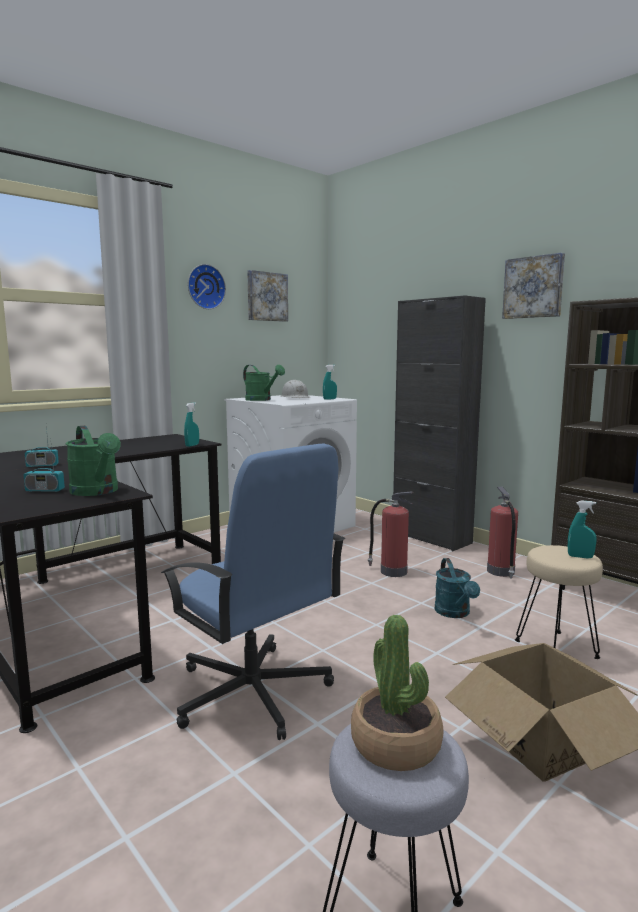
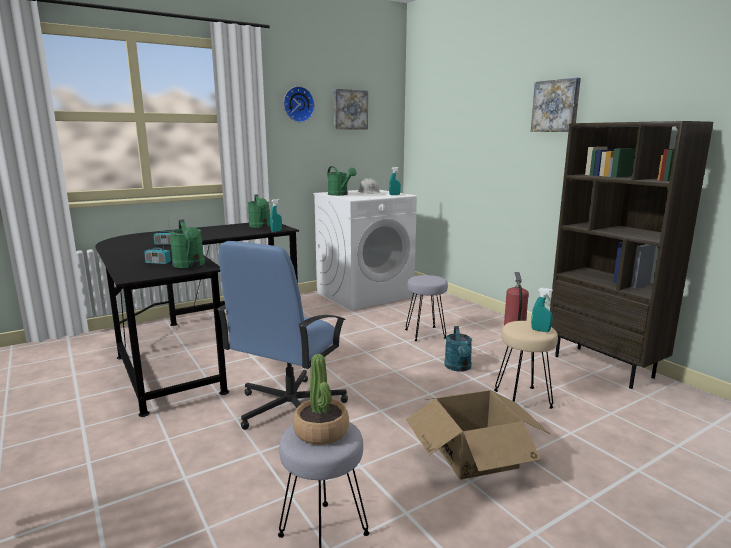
camera: 10 degrees right, 5 degrees up
(166, 441) = (260, 226): none -> green watering can
(252, 693) = (289, 407): blue office chair -> blue office chair turned 60 degrees clockwise
(392, 571) = (426, 334): fire extinguisher -> grey stool
(431, 538) = (471, 310): black cabinet -> none

